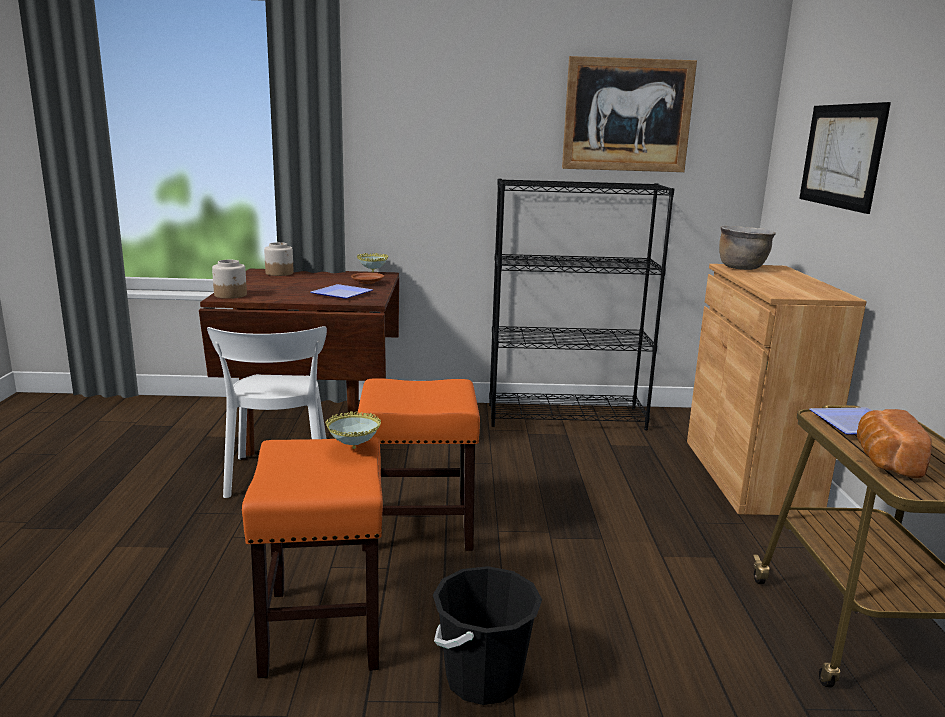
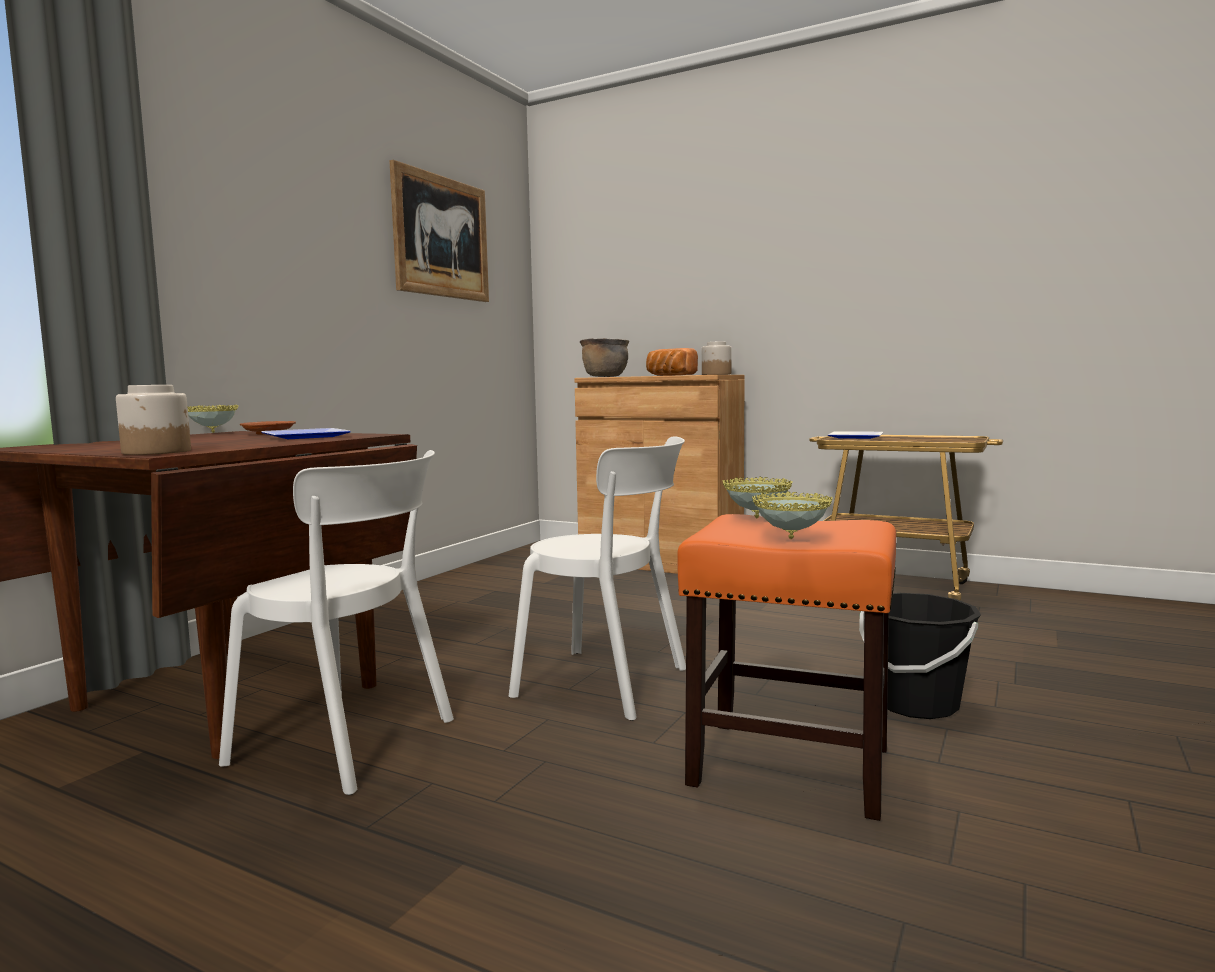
camera: 60 degrees left, 10 degrees down
(279, 273) = (75, 444): jar -> jar (716, 374)
(284, 469) = (791, 539): none -> bowl
(416, 527) = (609, 684): orange stool -> white chair
(566, 417) = (456, 583): black bookcase -> none
(841, 156) = (658, 274): picture -> none
(884, 461) = (922, 439): bread -> bread (669, 375)

